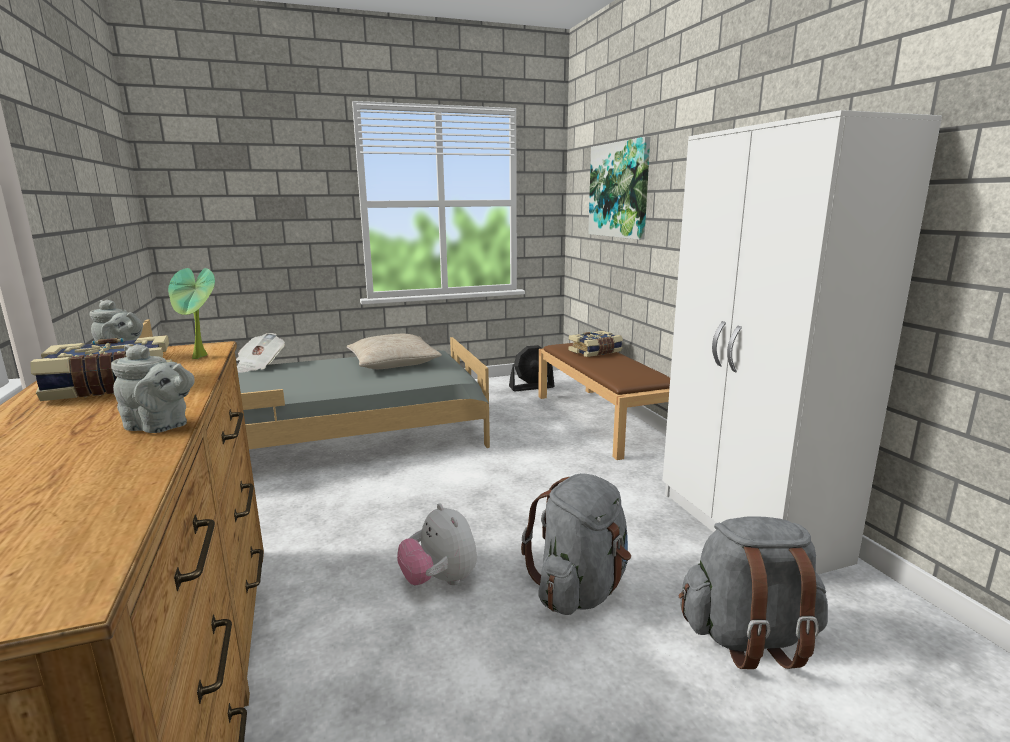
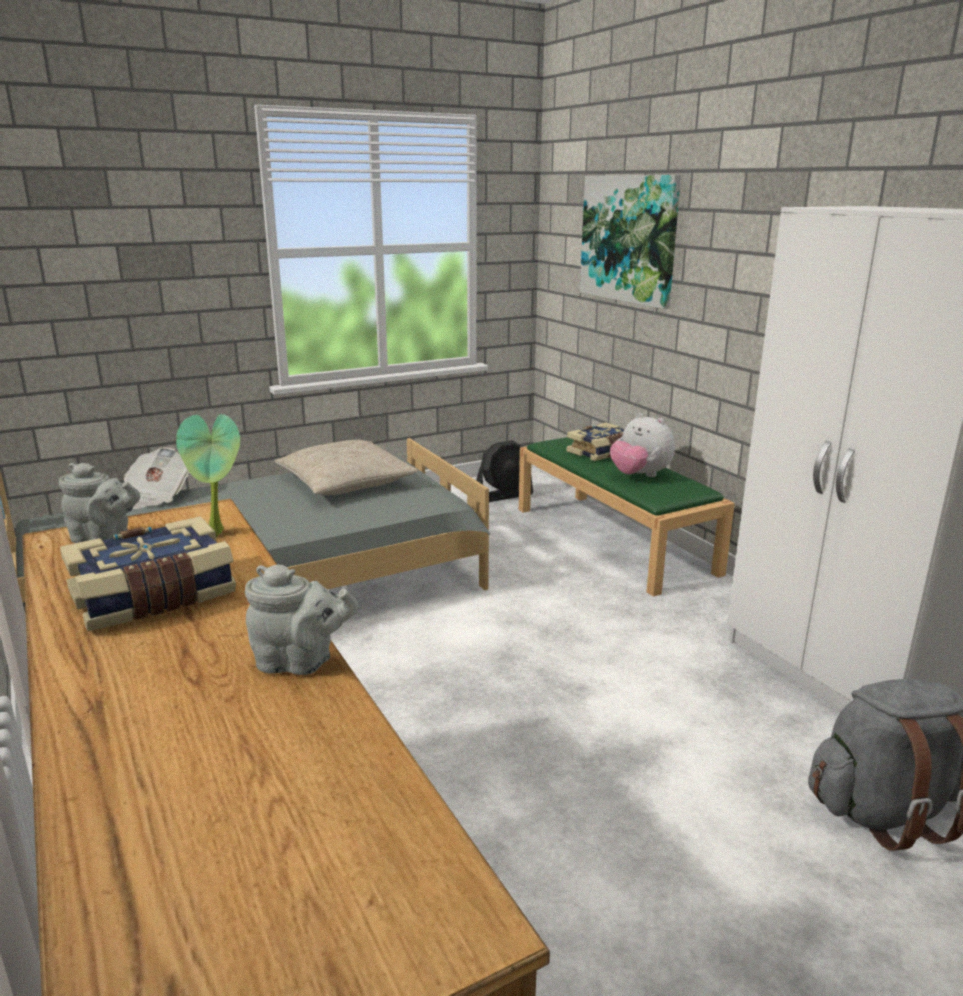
camera: 10 degrees left, 5 degrees up
(439, 580) = (508, 780): plush toy -> plush toy (639, 475)
(580, 589) = (679, 773): grey backpack -> none
(603, 420) = (614, 540): brown bench -> green bench

